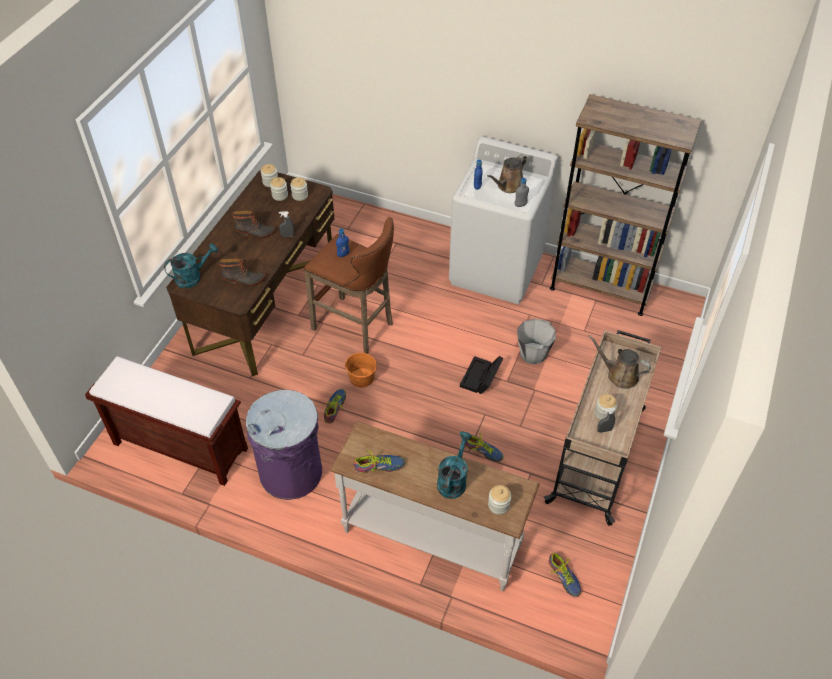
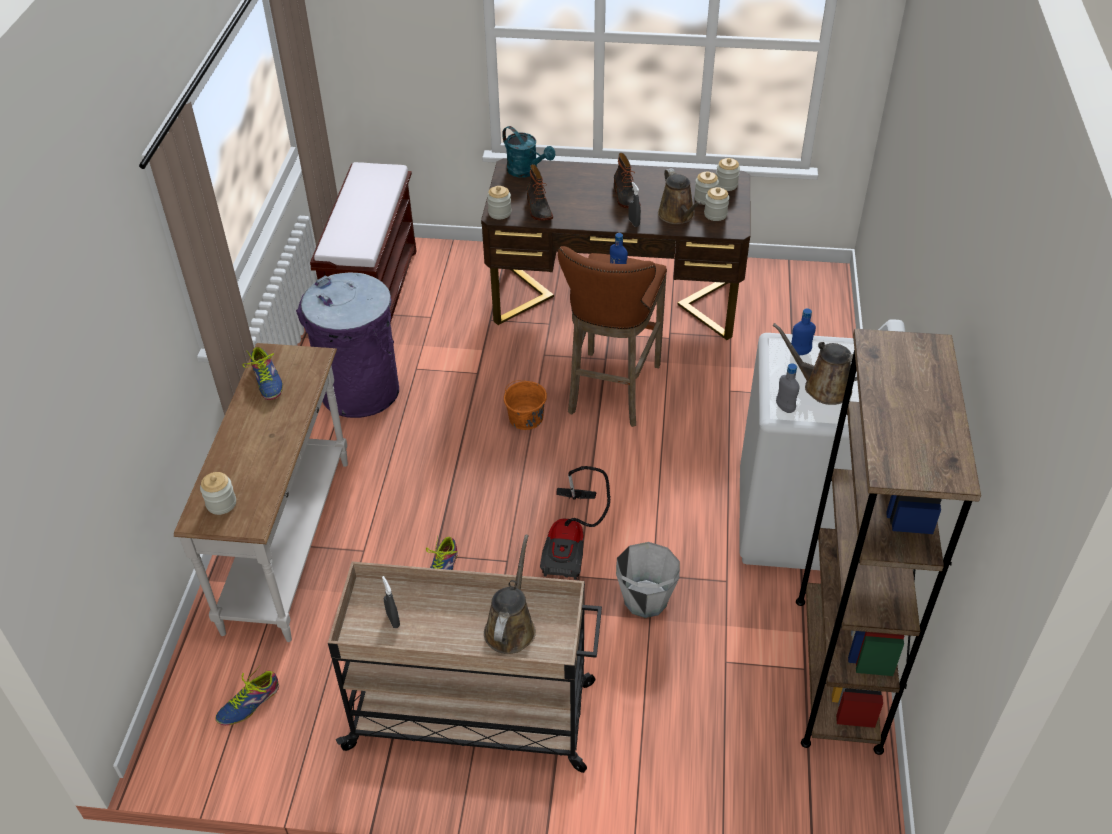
camera: 75 degrees right, 5 degrees down
(291, 213) = (678, 216): none -> brown watering can
(334, 408) = (468, 404): shoe -> none
(453, 479) = (256, 452): turquoise watering can -> none
(480, 378) = (571, 544): black storage box -> vacuum cleaner
(604, 413) = (426, 616): jar -> jar (499, 213)

